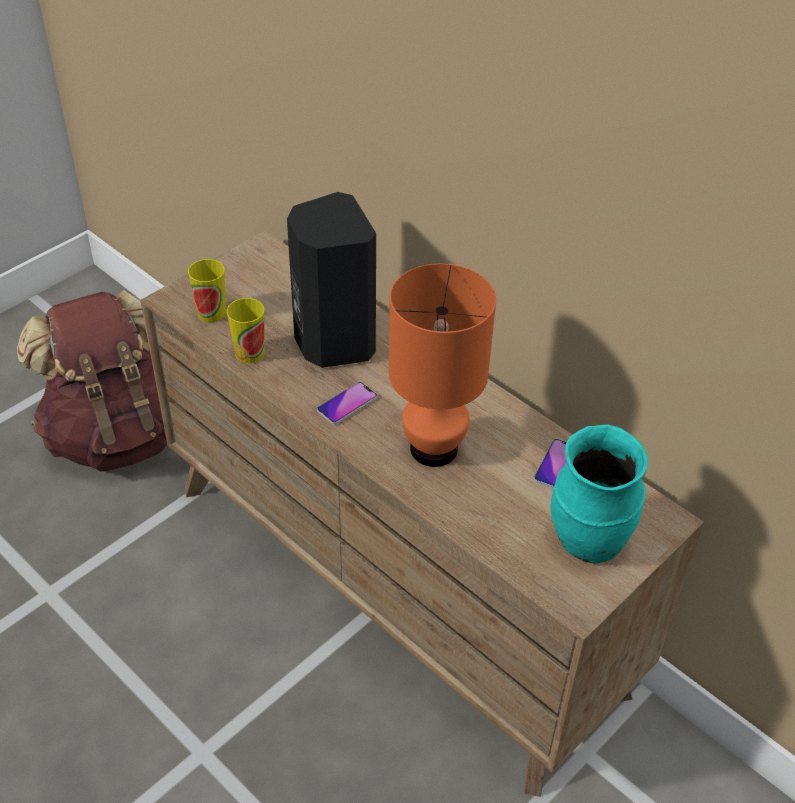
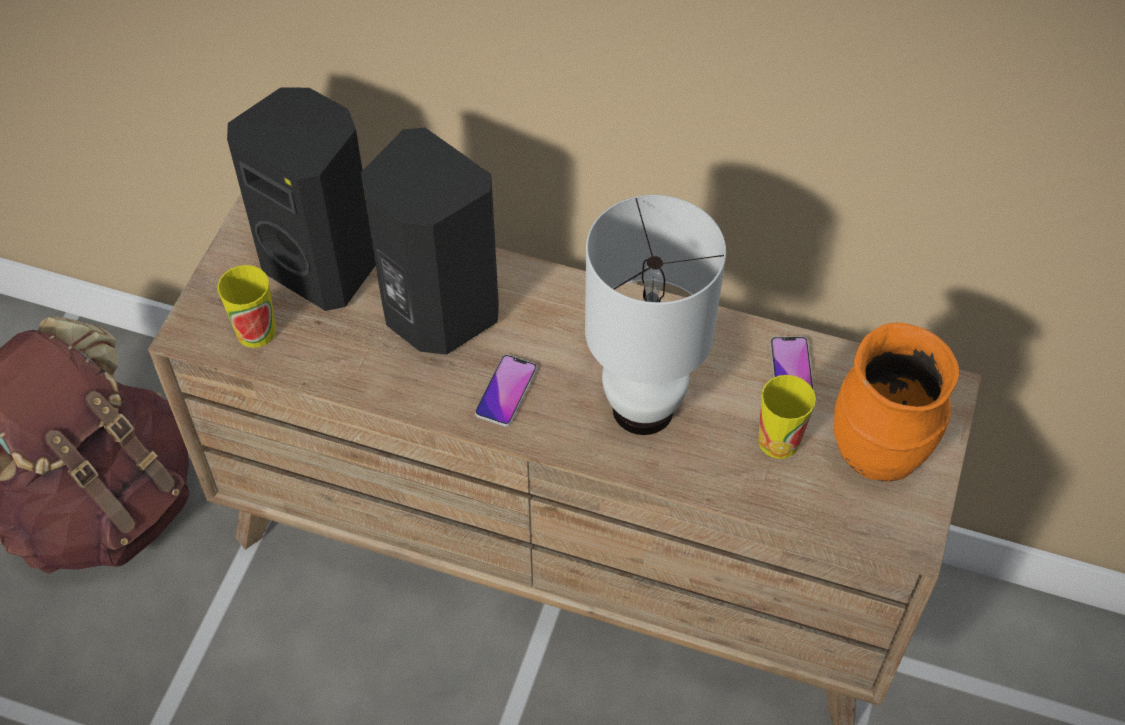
camera: 25 degrees left, 10 degrees up
(249, 353) = (342, 369): cup -> cup (778, 441)
(279, 291) = (324, 265): none -> black speaker
(432, 448) = (641, 409): orange table lamp -> white table lamp
(589, 542) = (878, 454): turquoise vase -> orange vase

